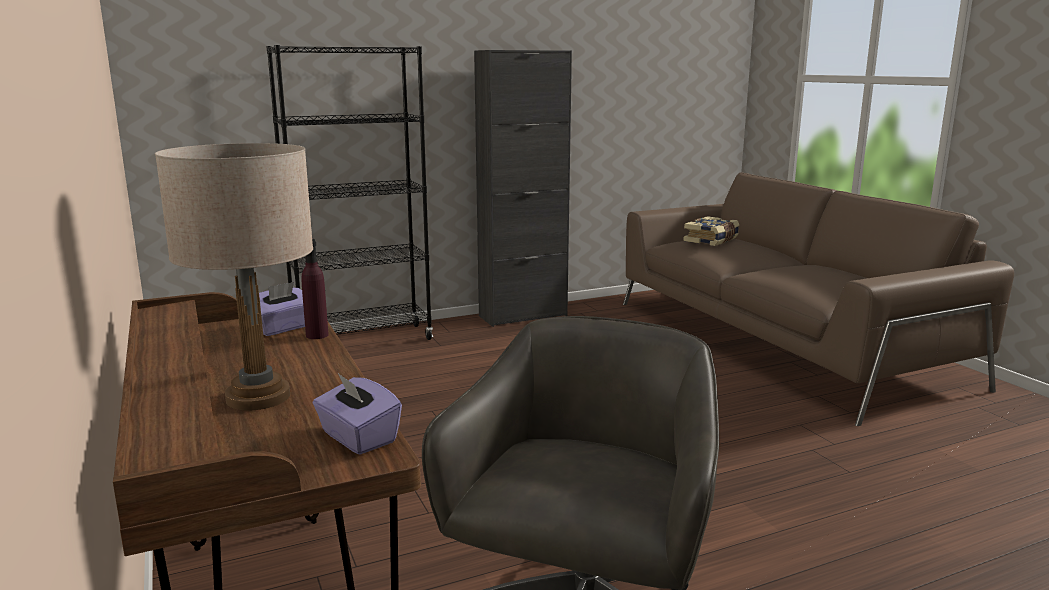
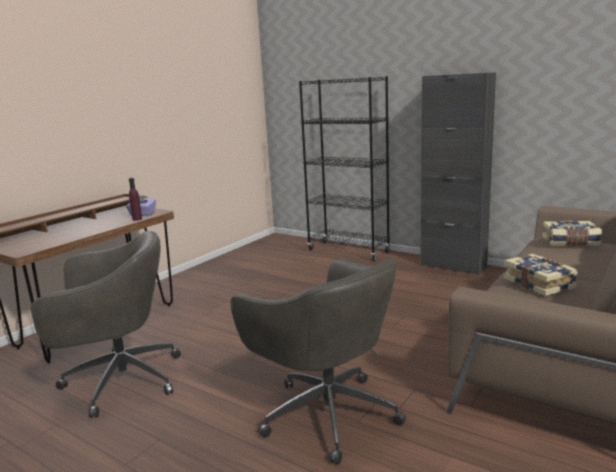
camera: 60 degrees right, 0 degrees up
(257, 397) = (67, 230): beige table lamp -> none
(358, 438) = (35, 247): purple tissue box -> none
(810, 273) = (539, 283): none -> book
(818, 483) = (326, 412): none -> grey office chair

